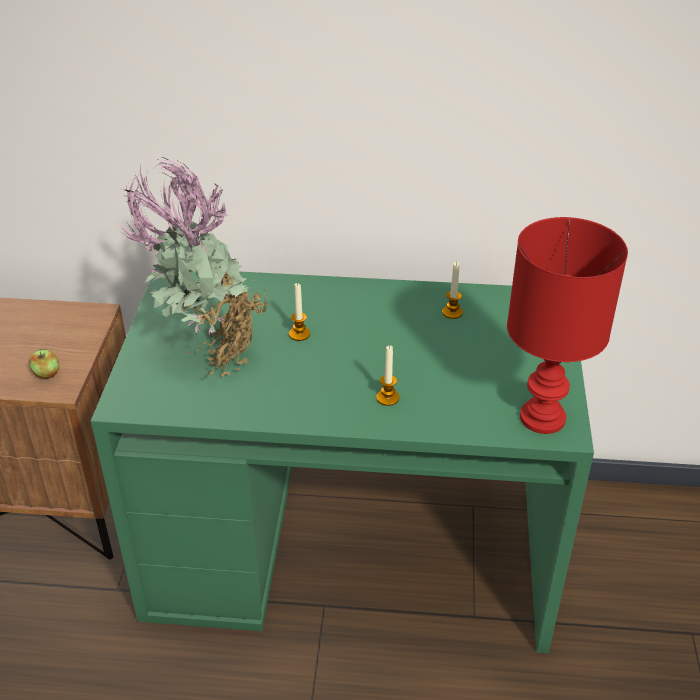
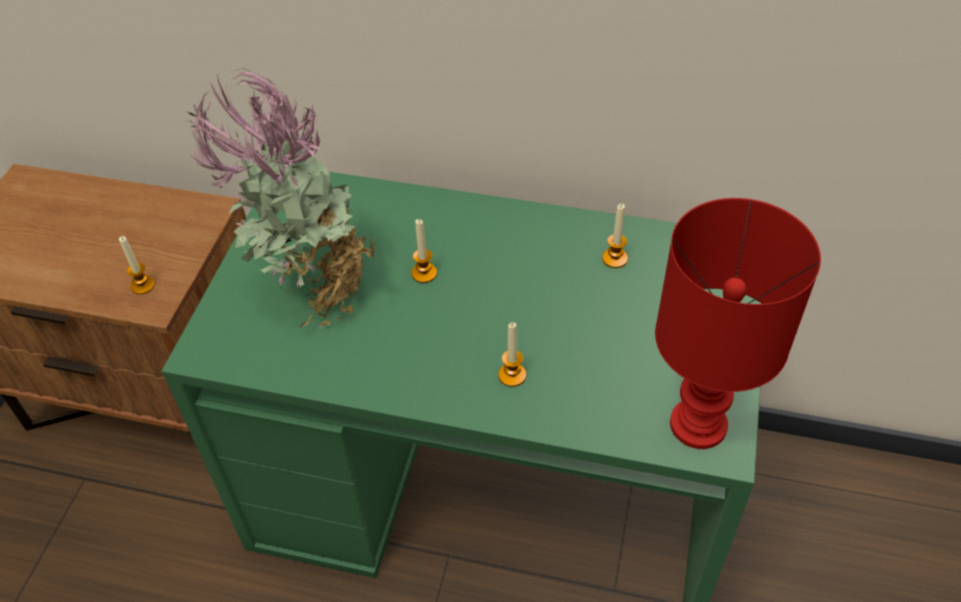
camera: 10 degrees right, 10 degrees up
(47, 374) = (143, 285): apple -> candle

